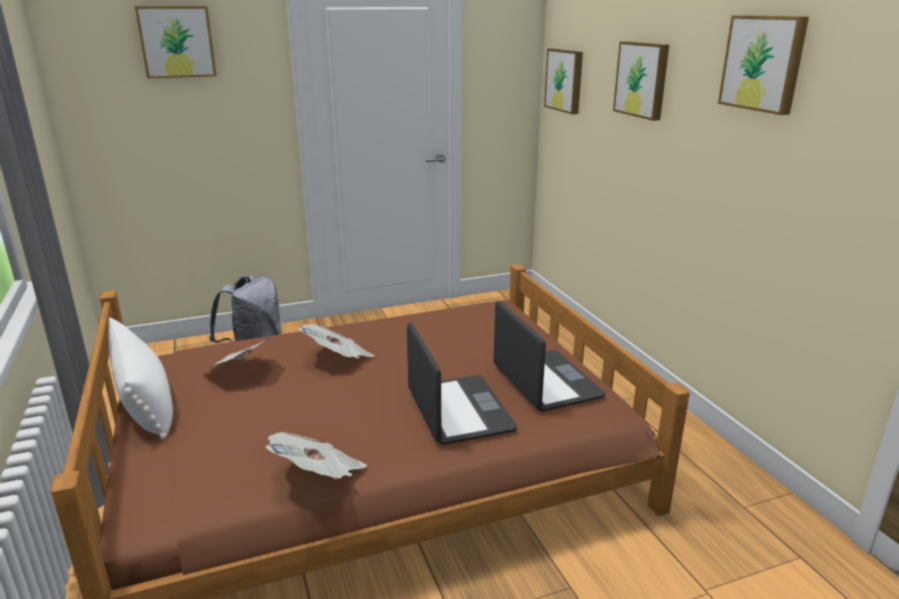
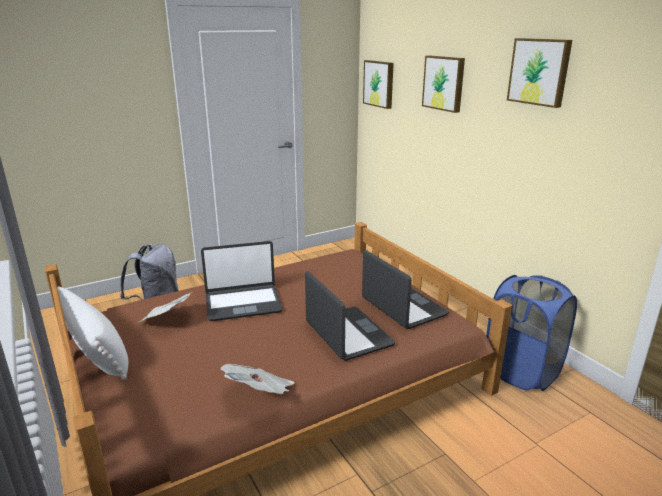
camera: 10 degrees left, 0 degrees up
(177, 42) = (81, 59): picture -> none
(338, 358) = (243, 303): newspaper -> laptop
(713, 488) = (522, 371): none -> blue laundry basket

